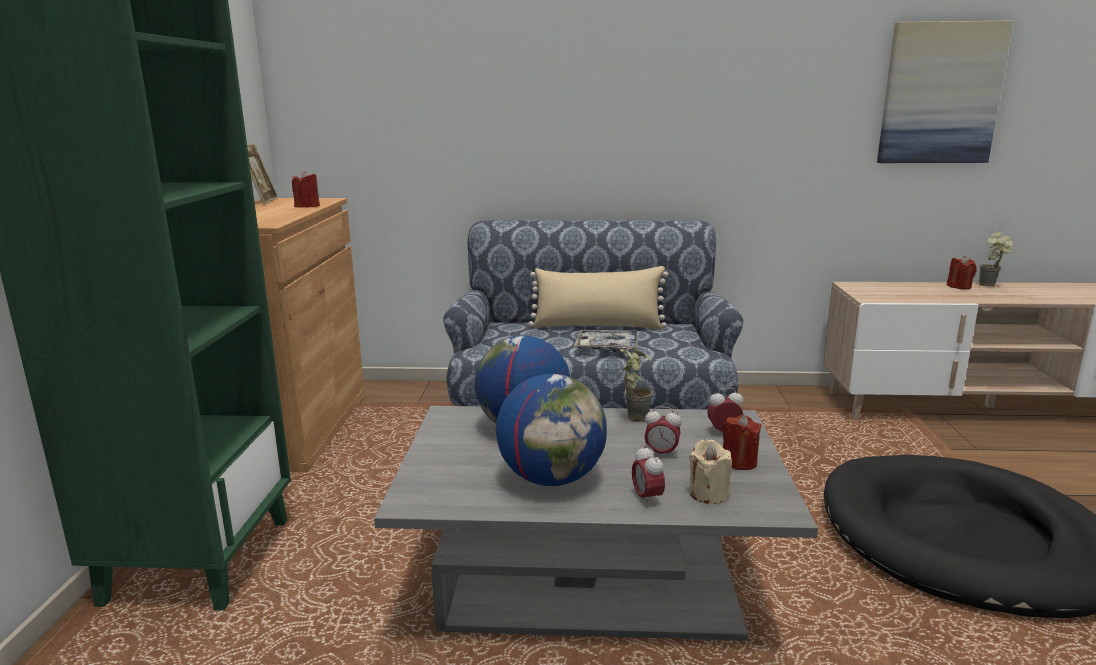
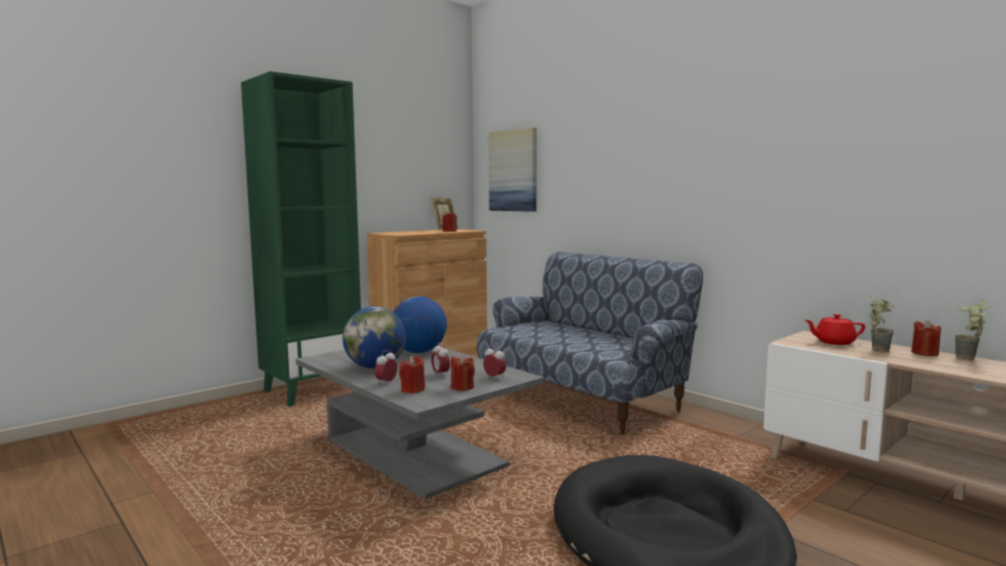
camera: 45 degrees right, 10 degrees down
(597, 326) = (596, 332): beige pillow -> none
(607, 347) = (568, 340): tray -> none
(633, 416) = (475, 361): potted plant -> potted plant (878, 349)
(708, 494) = (412, 390): beige candle -> red candle
(889, 290) = (833, 342): none -> red teapot
(940, 94) = (911, 155): picture -> picture (513, 171)

